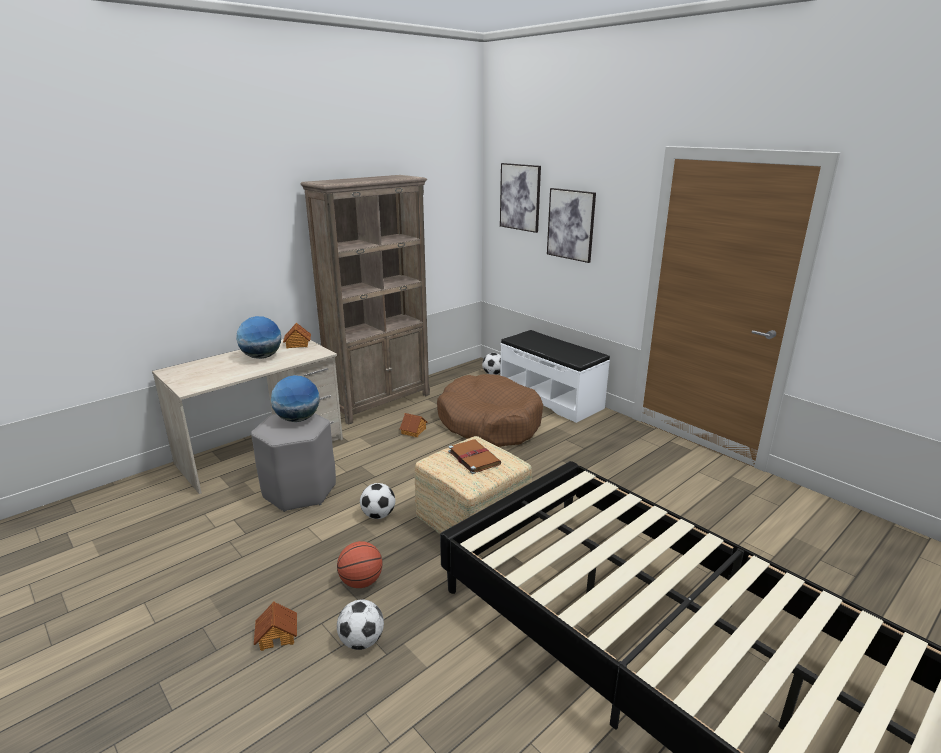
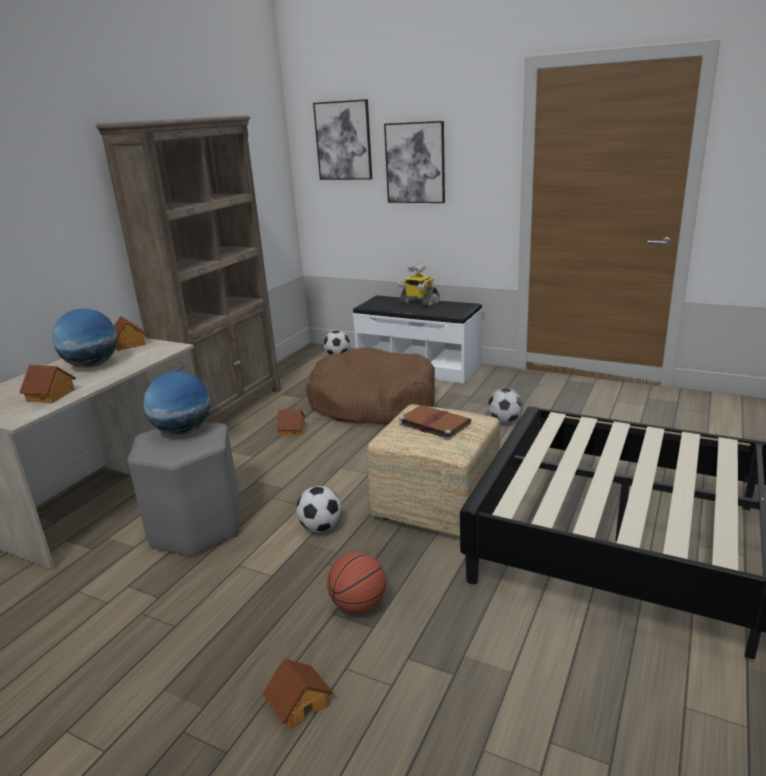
camera: 20 degrees left, 0 degrees up
(220, 376) = (51, 395): none -> toy house
(362, 641) = (413, 671): football -> football (504, 421)
(556, 344) = (418, 303): none -> toy robot

